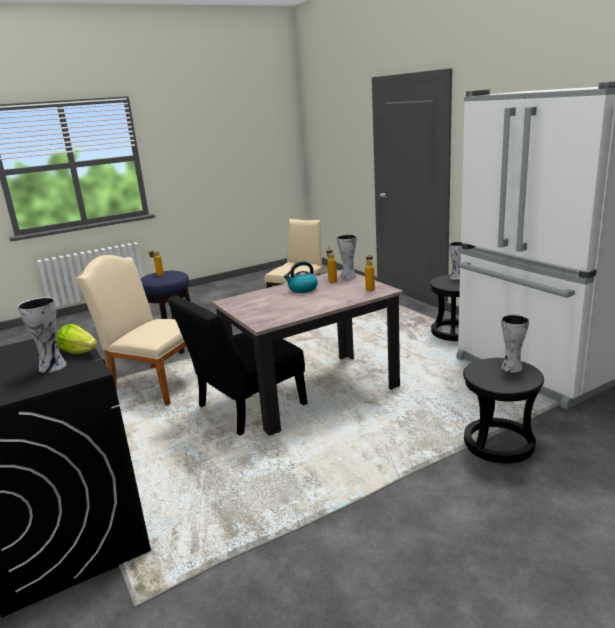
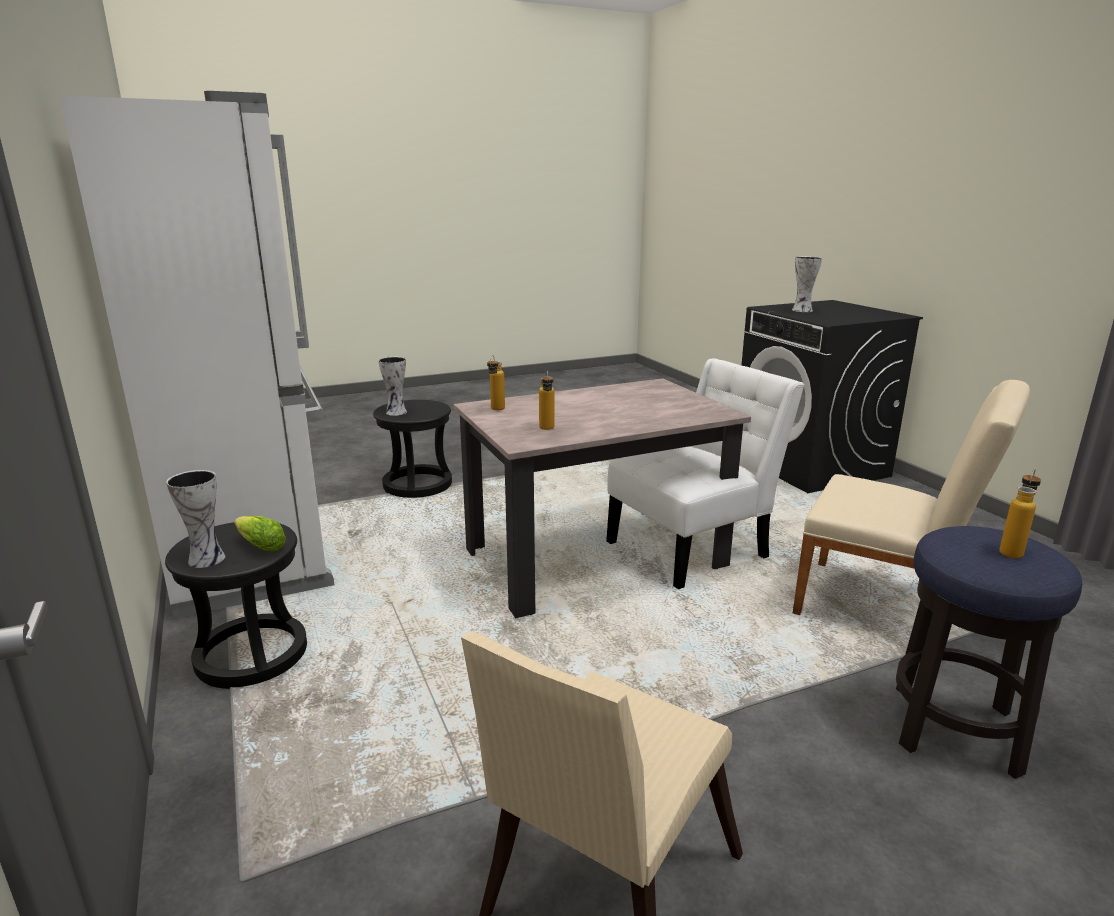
camera: 175 degrees left, 0 degrees up
(80, 352) = (794, 314): lettuce -> lettuce (259, 545)
(246, 407) = (693, 547): black chair -> white chair
(302, 289) = (602, 419): kettle -> none
(347, 276) = (514, 434): vase -> none

